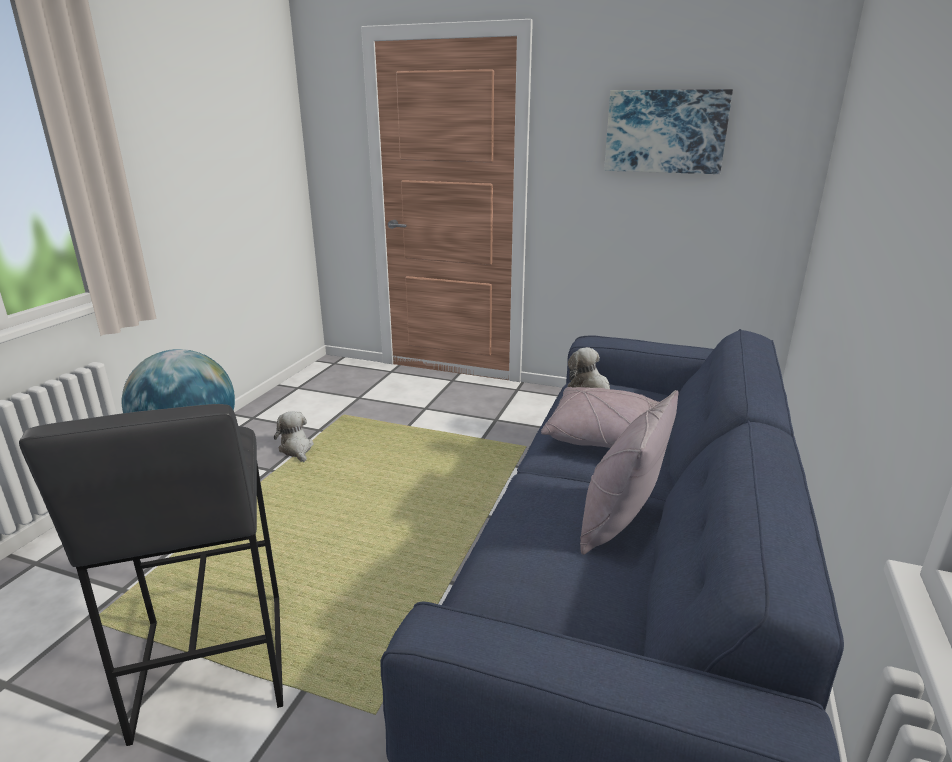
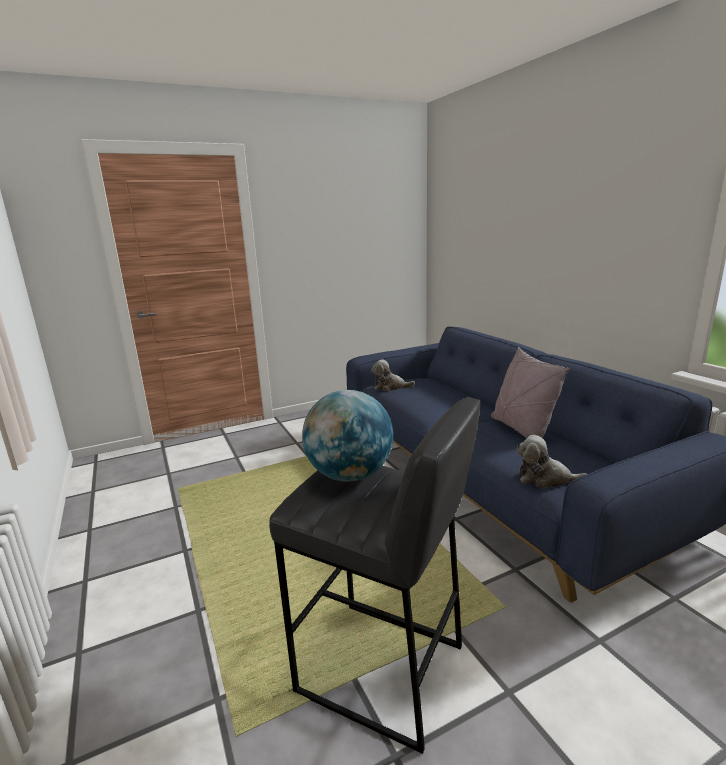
camera: 45 degrees left, 5 degrees down
(296, 449) = (182, 527): plush toy -> plush toy (545, 478)
(603, 435) = (440, 402): purple pillow -> none
(665, 131) = (344, 221): picture -> none

